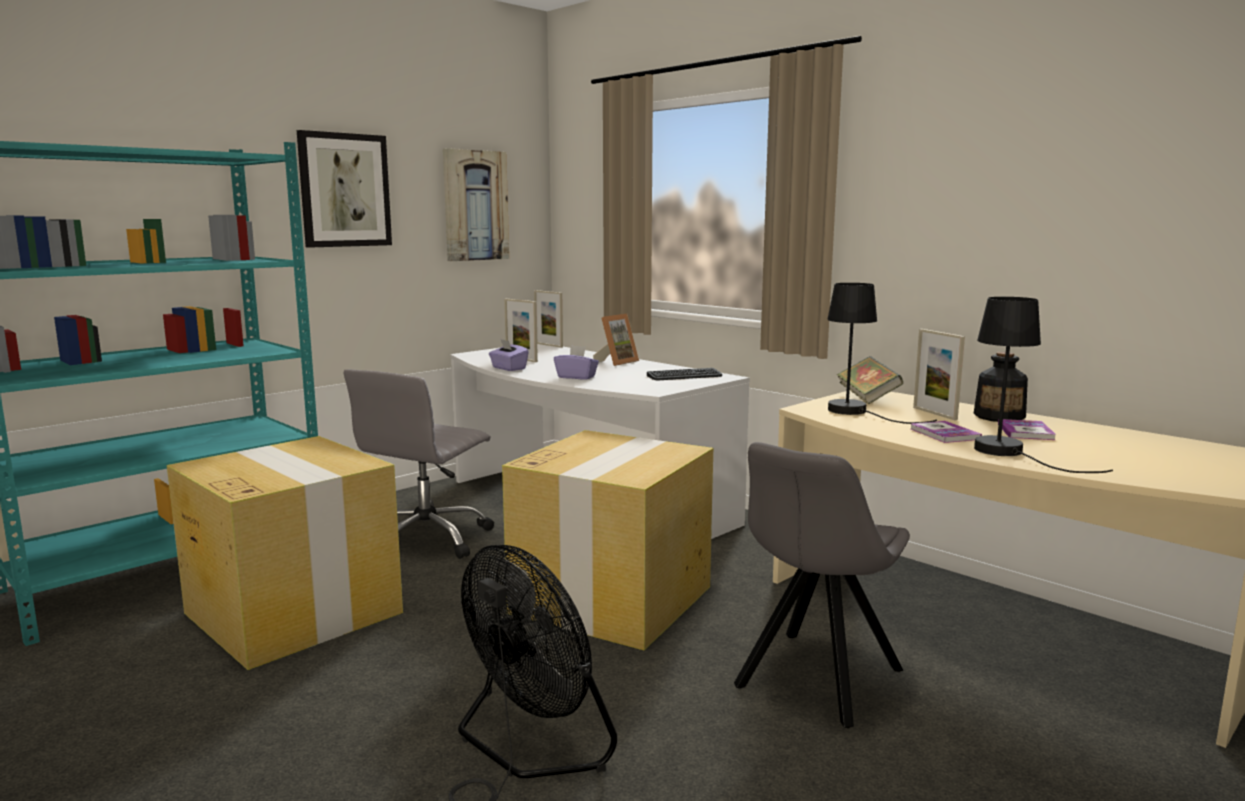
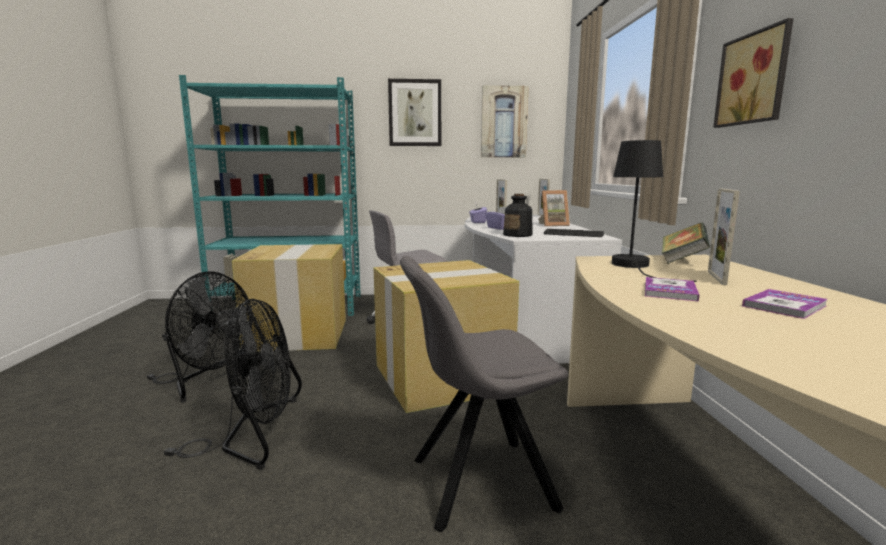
camera: 40 degrees right, 0 degrees up
(279, 722) = (208, 377): none -> black fan
(905, 217) = (755, 79): none -> picture
(999, 417) = (792, 291): bottle -> bottle (518, 235)
(1010, 453) = (693, 316): black table lamp -> none

